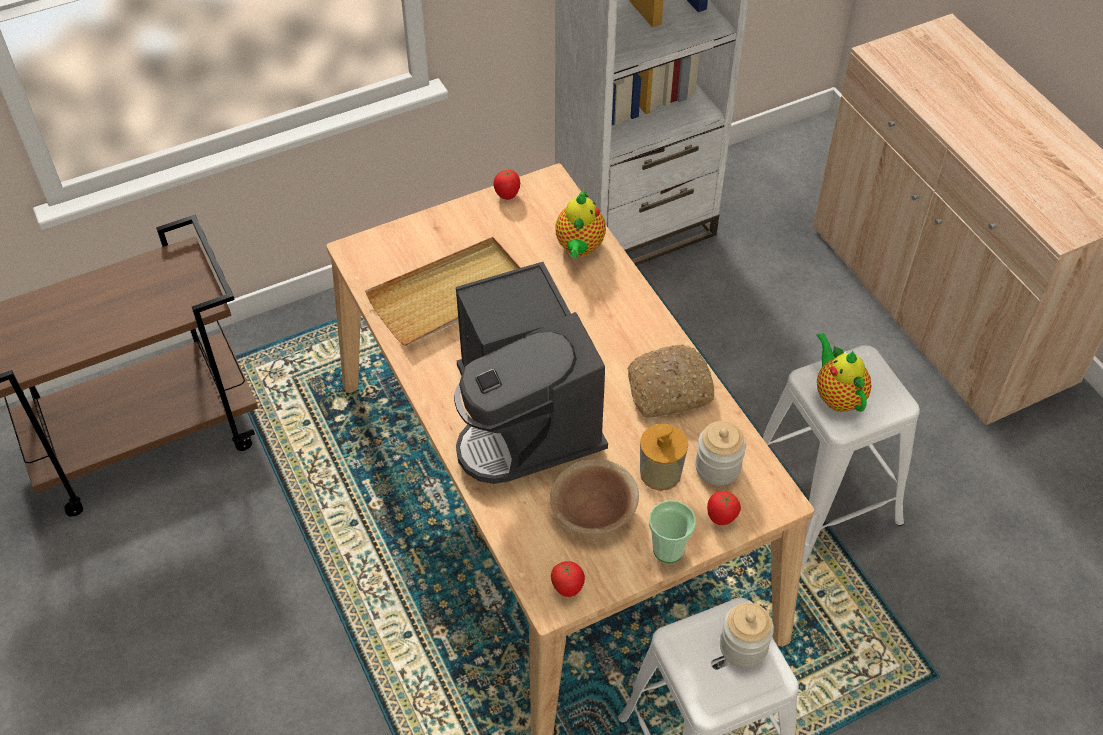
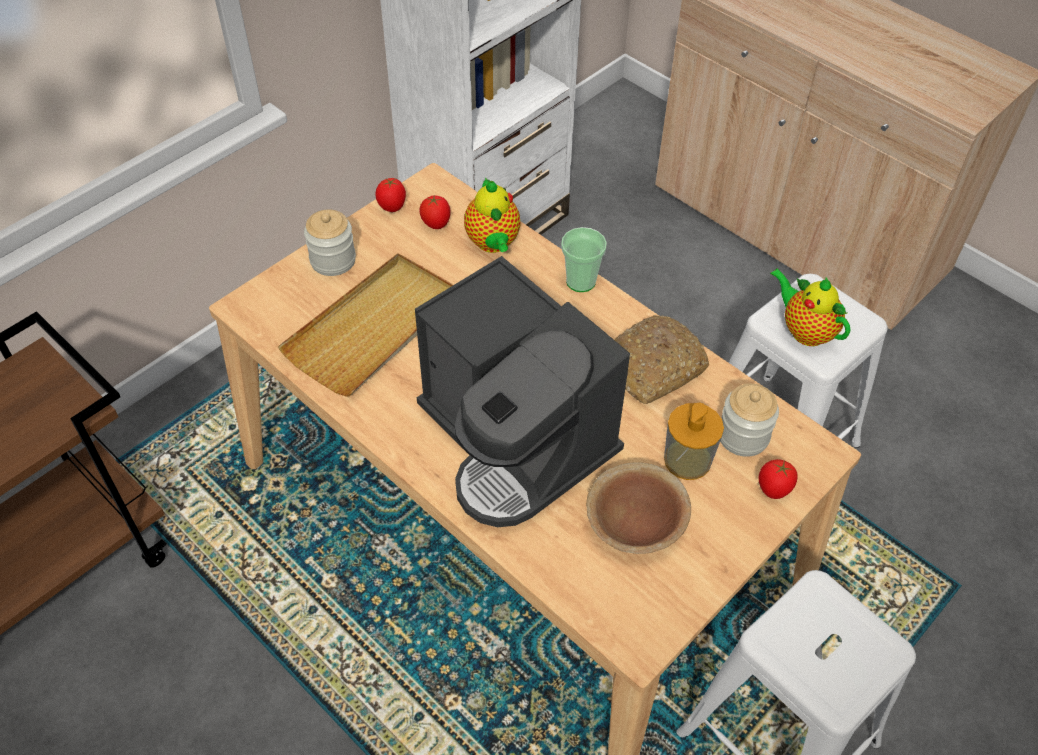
camera: 20 degrees left, 0 degrees up
(567, 588) = (648, 621): tomato -> tomato (436, 225)
(668, 549) = (735, 542): cup -> cup (580, 281)
(743, 647) = (840, 624): jar -> jar (333, 260)

